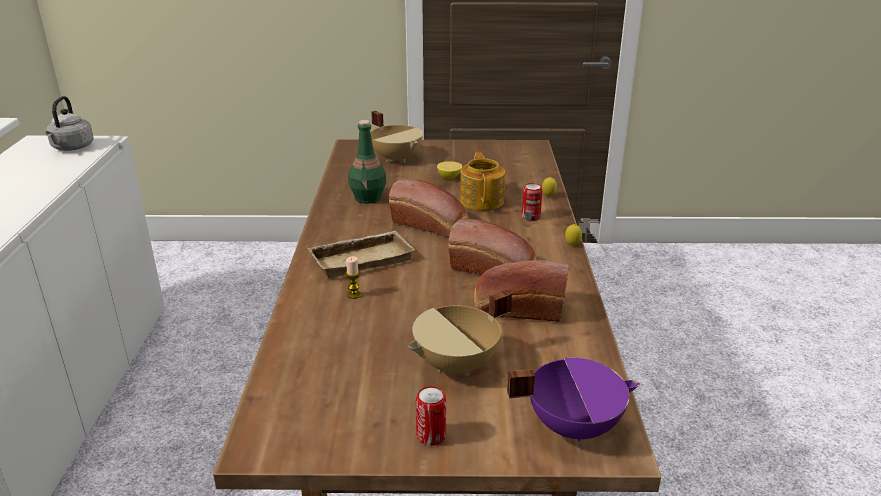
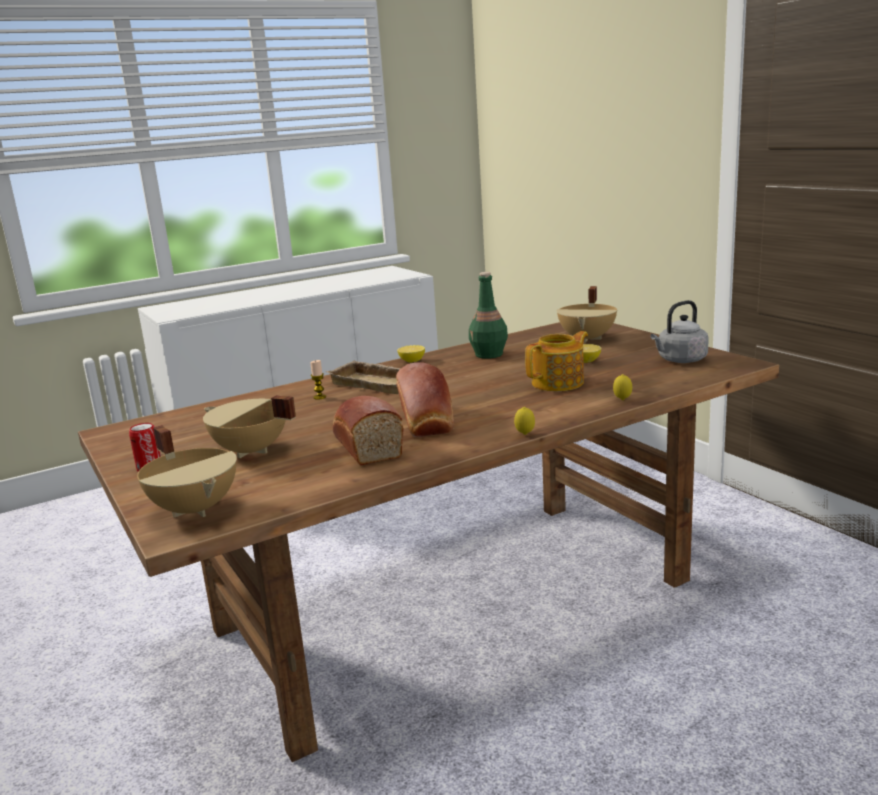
camera: 60 degrees right, 10 degrees down
(72, 148) = (390, 275): grey kettle -> grey kettle (680, 360)
(325, 228) = (412, 361): none -> lemon
(432, 224) = (475, 383): bread -> none
(530, 217) = (559, 406): can -> none
(572, 425) = (196, 508): purple cooking pot -> beige cooking pot

